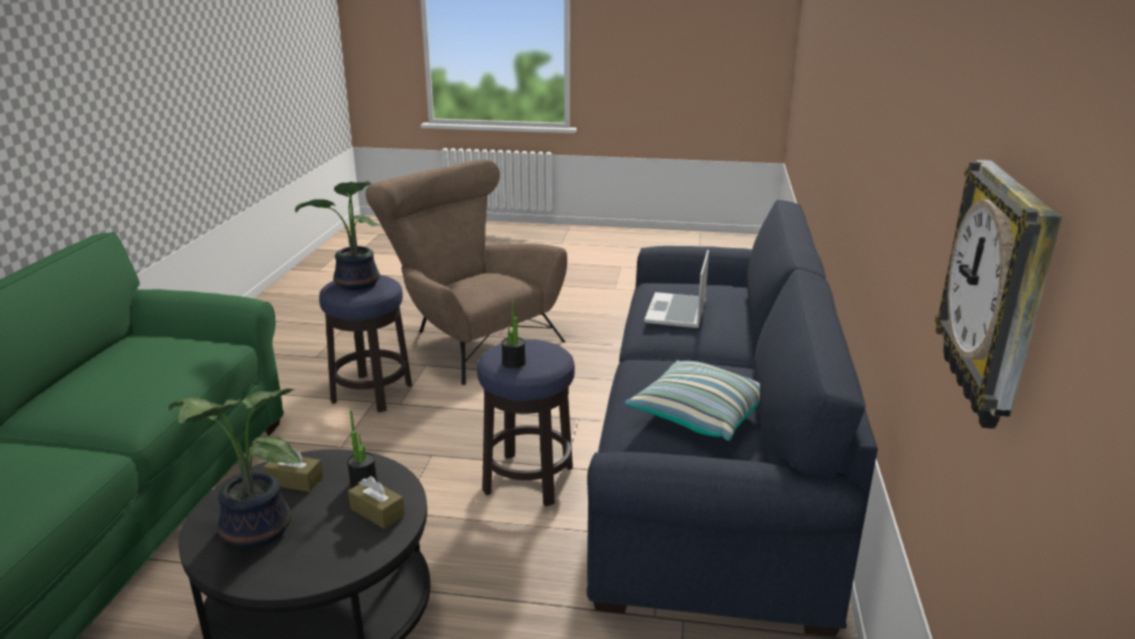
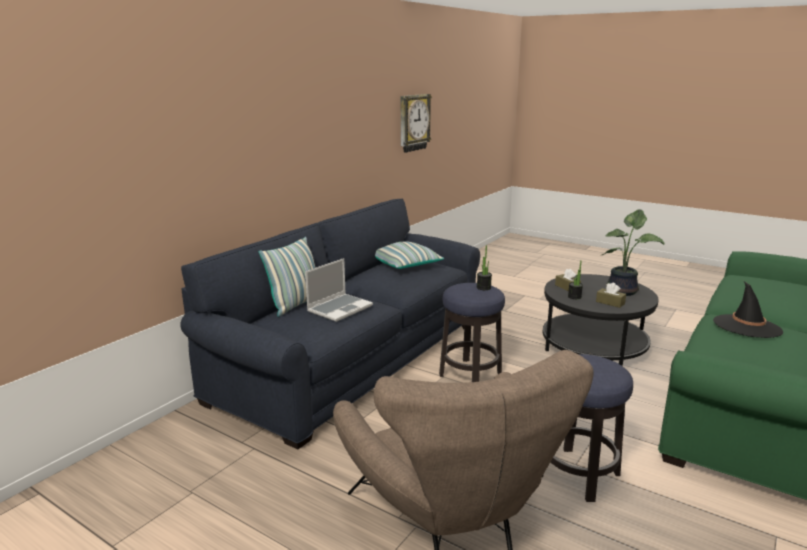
camera: 155 degrees left, 5 degrees down
(116, 392) = (747, 326): none -> black hat
(356, 284) = (594, 369): potted plant -> none
(737, 309) = (296, 304): none -> pillow

